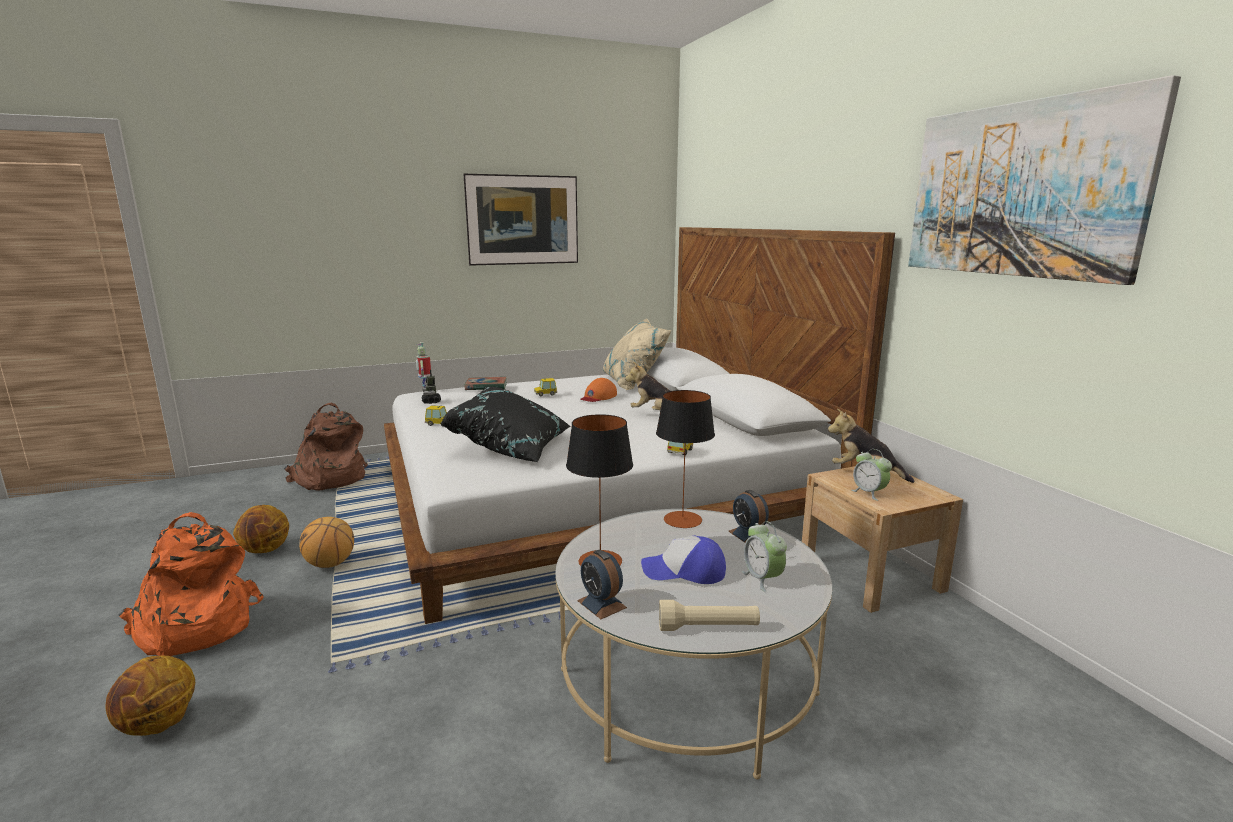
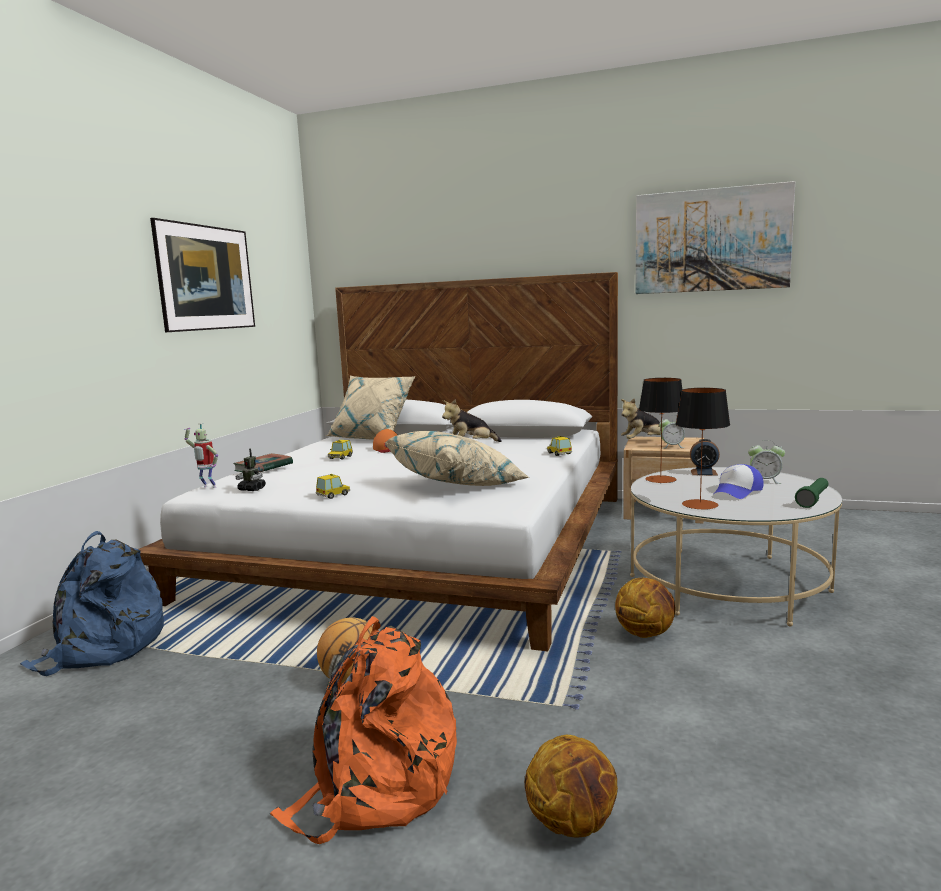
camera: 50 degrees left, 5 degrees down
(265, 550) = (241, 716): basketball -> basketball (645, 633)
(329, 479) = (103, 648): brown backpack -> blue backpack
(511, 447) = (457, 484): black pillow -> beige pillow
(601, 604) = (762, 513): alarm clock -> none
(708, 628) = (813, 500): beige flashlight -> green flashlight

